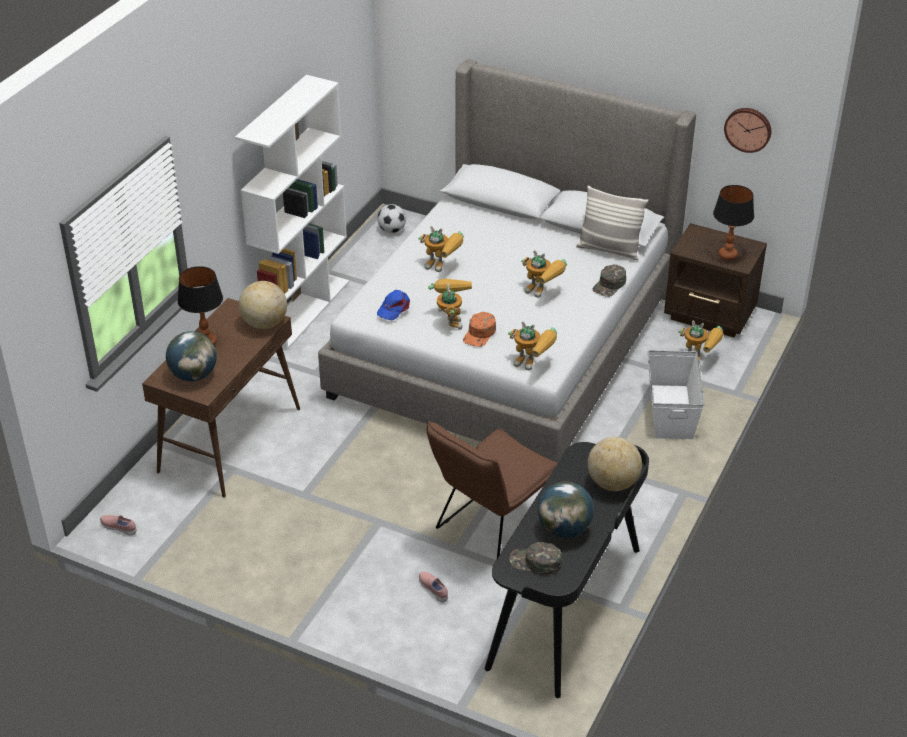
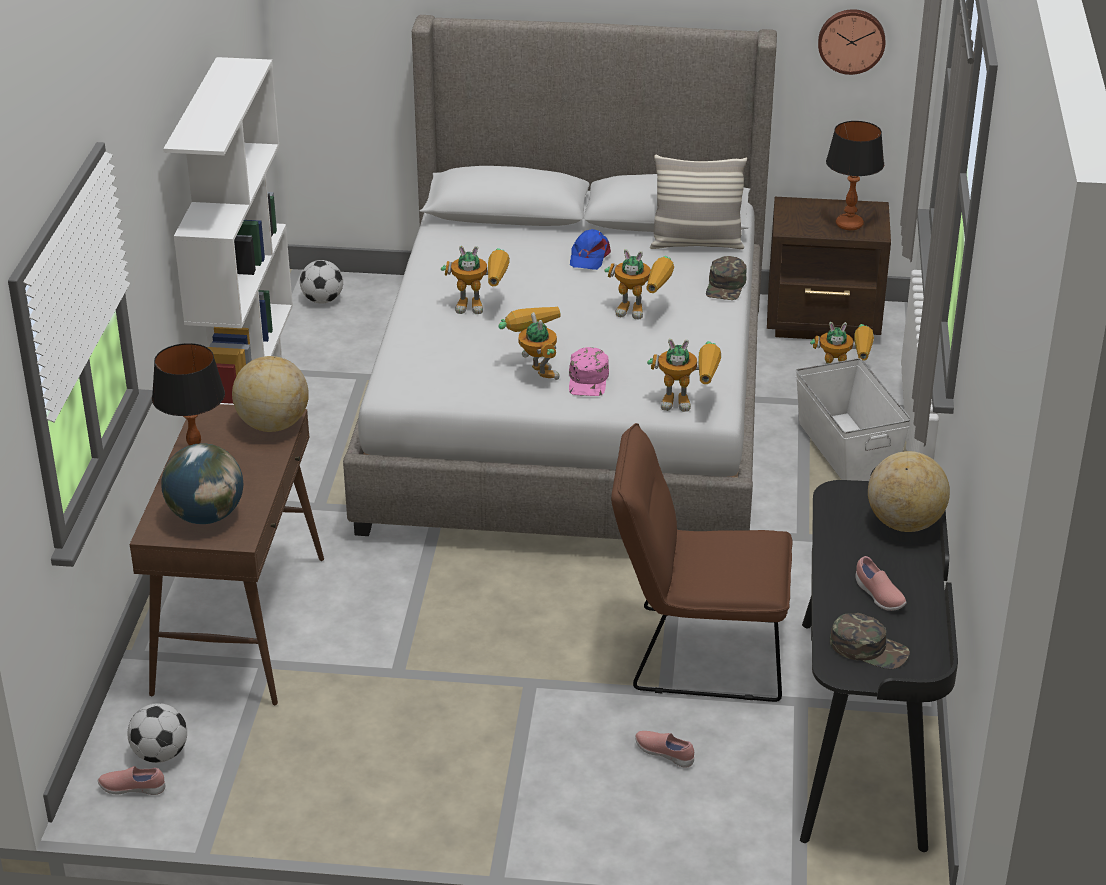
camera: 20 degrees left, 5 degrees down
(145, 511) = (160, 754): none -> football
(394, 308) = (446, 371): blue cap -> blue cap (589, 256)
(480, 334) = (589, 380): orange cap -> pink cap
(491, 529) = (696, 653): brown chair -> brown chair turned 75 degrees clockwise
(535, 562) = (869, 648): green cap -> green cap turned 150 degrees counterclockwise
(564, 528) = (878, 596): globe -> pink shoe

